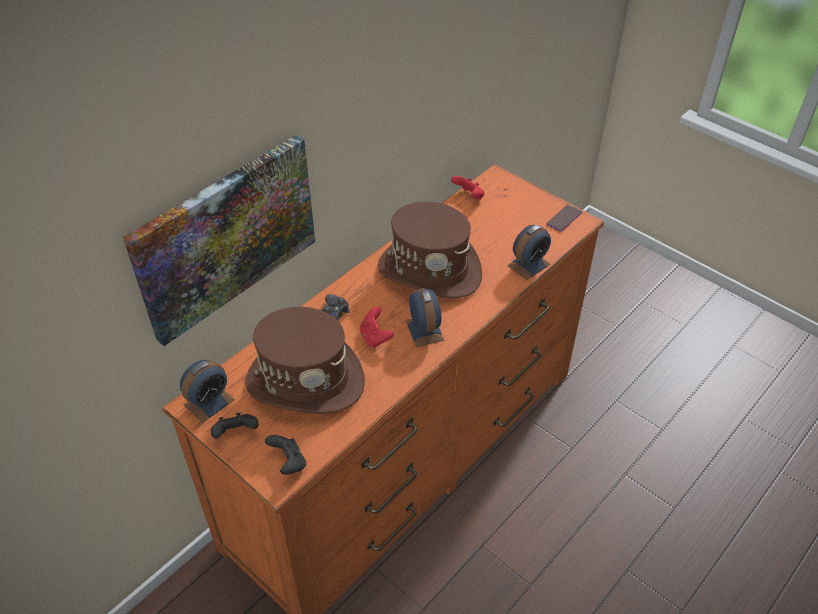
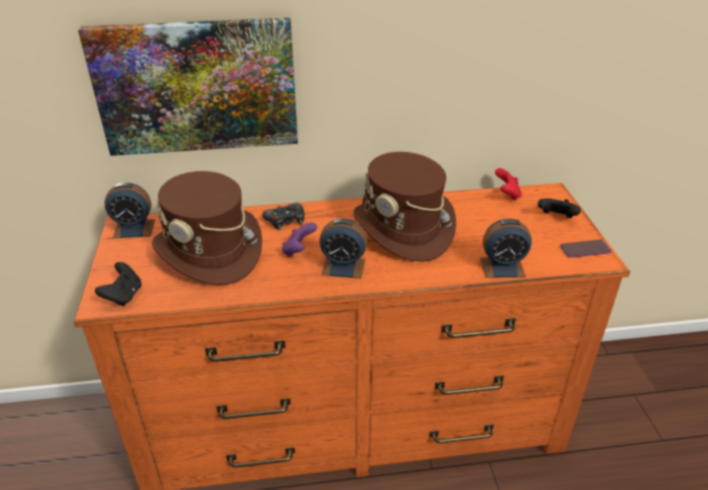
camera: 40 degrees right, 10 degrees down
(236, 433) = (121, 257): black game controller -> black game controller (556, 218)
(375, 337) = (299, 251): red game controller -> purple game controller
(424, 330) = (343, 267): alarm clock -> alarm clock turned 75 degrees clockwise

